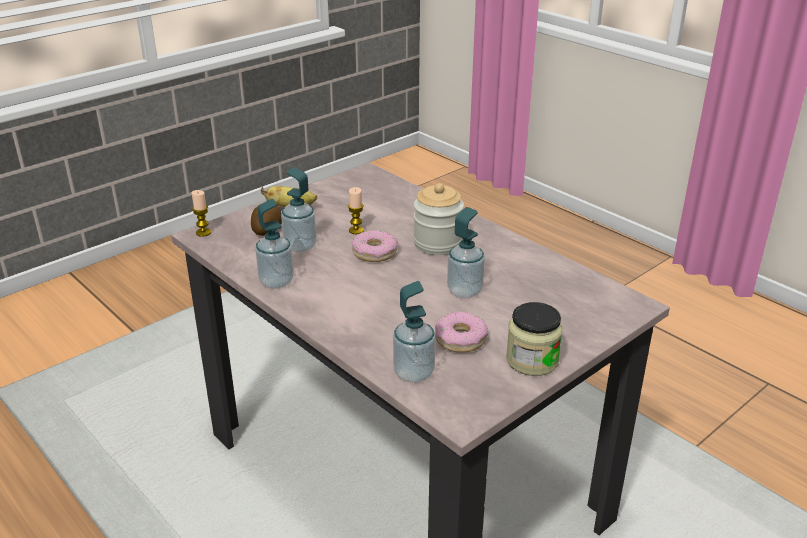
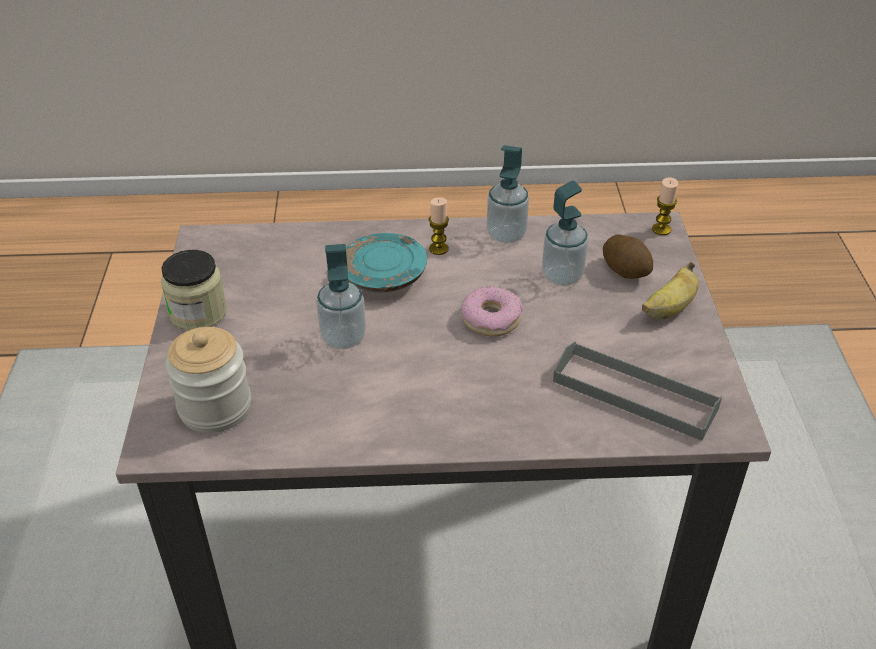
camera: 130 degrees right, 10 degrees up
(356, 230) = (557, 330): candle -> candle (438, 249)
(377, 196) = (634, 394): none -> grey tray
(386, 307) = (383, 276): none -> turquoise plate
(413, 373) = (278, 243): soap dispenser -> none
(437, 244) = (455, 376): jar -> jar (215, 407)
(460, 339) = (281, 291): donut -> none

